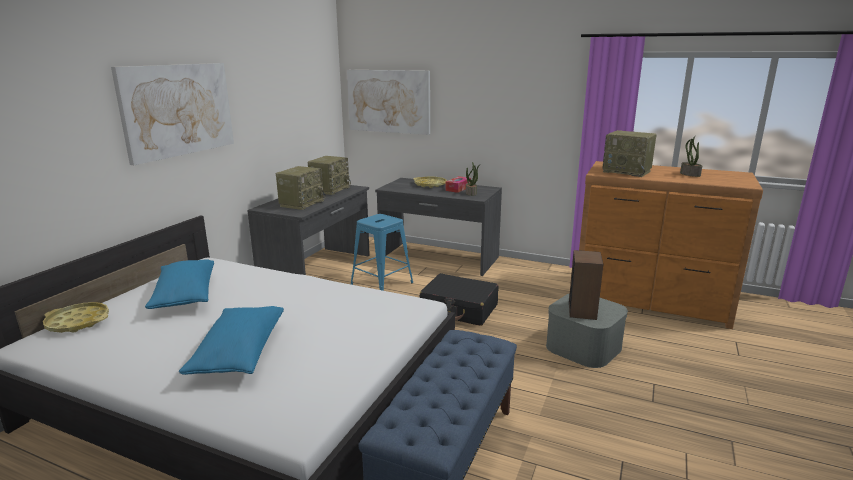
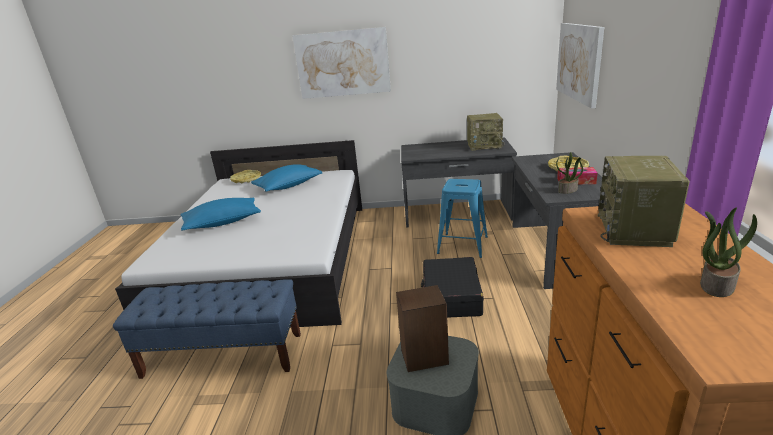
camera: 70 degrees right, 5 degrees up
(301, 203) = (434, 151): radio -> none

